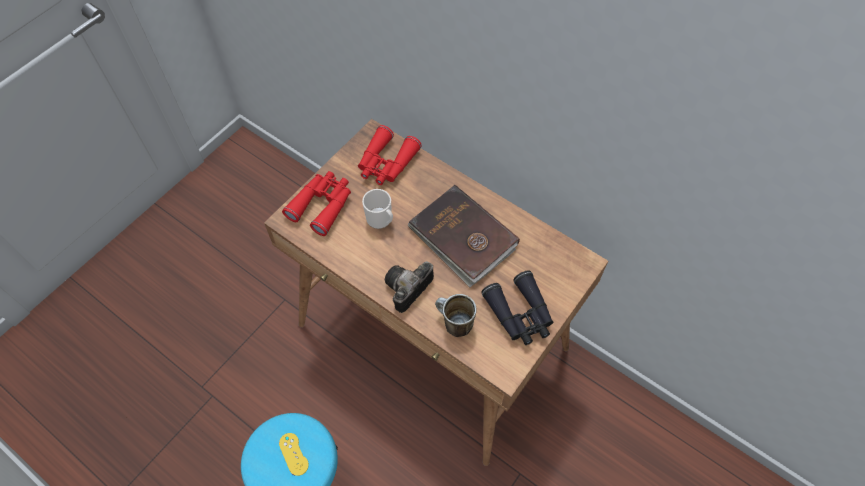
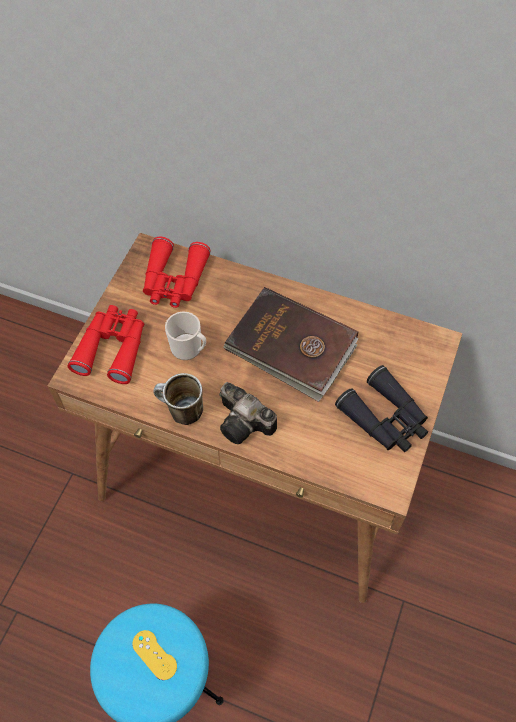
camera: 15 degrees left, 0 degrees up
(406, 290) = (246, 424): camera -> camera turned 75 degrees counterclockwise
(453, 324) = (312, 449): mug -> mug (180, 412)

